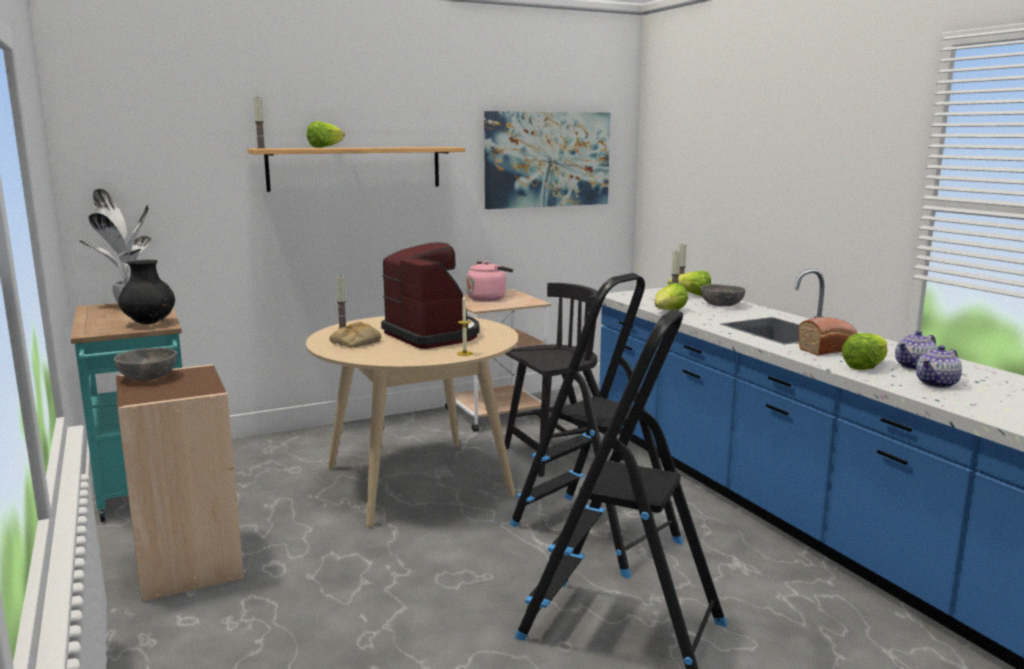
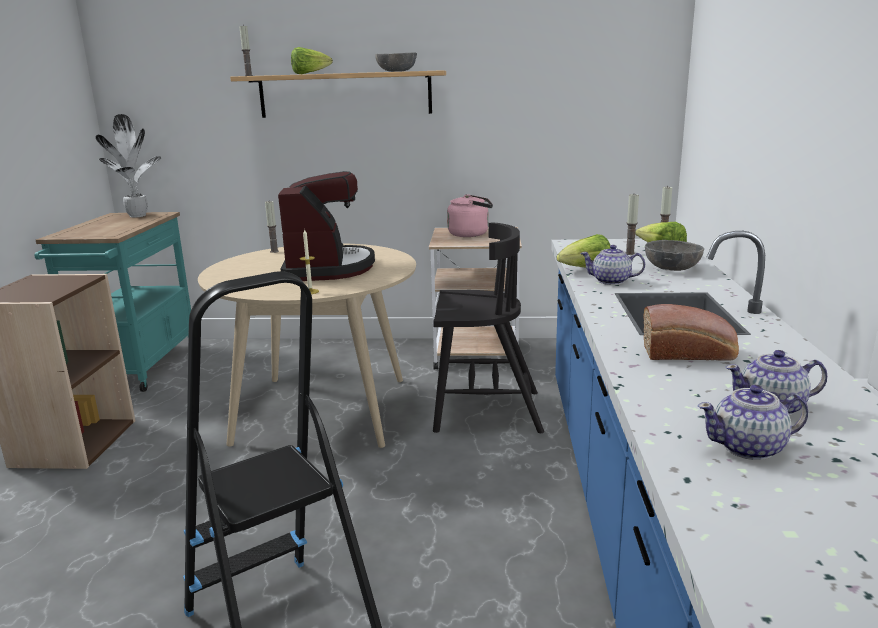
camera: 30 degrees right, 5 degrees up
(148, 377) = (41, 279): grey bowl -> grey bowl (396, 71)
(149, 323) = (110, 232): black vase -> none
(355, 342) = (251, 267): bread -> none
(547, 159) = (562, 83): picture -> none
(592, 532) = (404, 512): black step ladder -> none
(701, 317) = (611, 281): none -> teapot
(865, 366) = (686, 391): lettuce -> none

